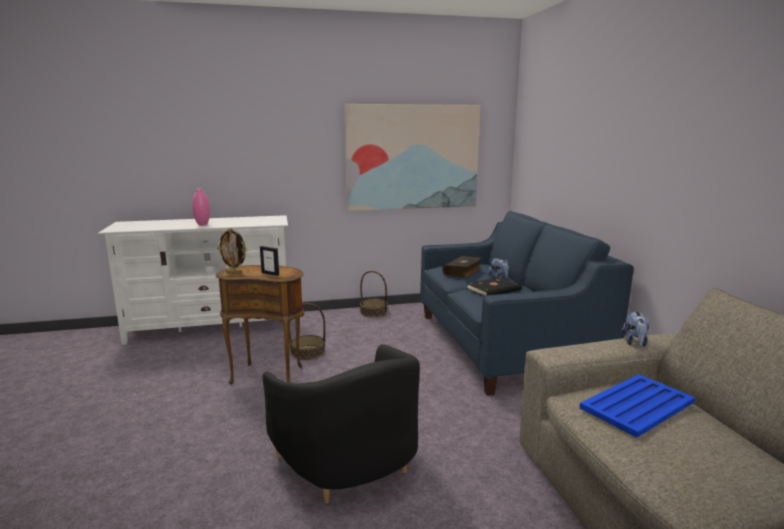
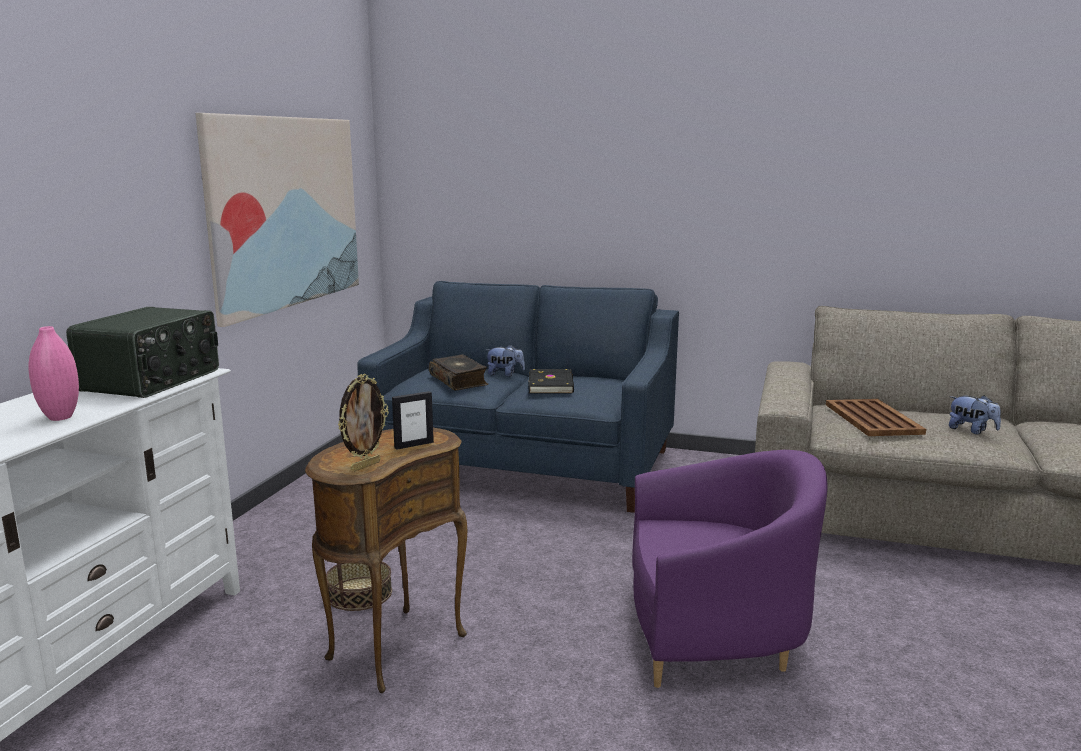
camera: 60 degrees left, 0 degrees up
(258, 222) = (152, 380): none -> radio
(350, 463) = (714, 634): black armchair -> purple armchair
(373, 312) = (290, 506): basket -> none
(635, 343) = (790, 376): plush toy -> plush toy (971, 430)
(638, 405) = (872, 418): blue tray -> brown tray

